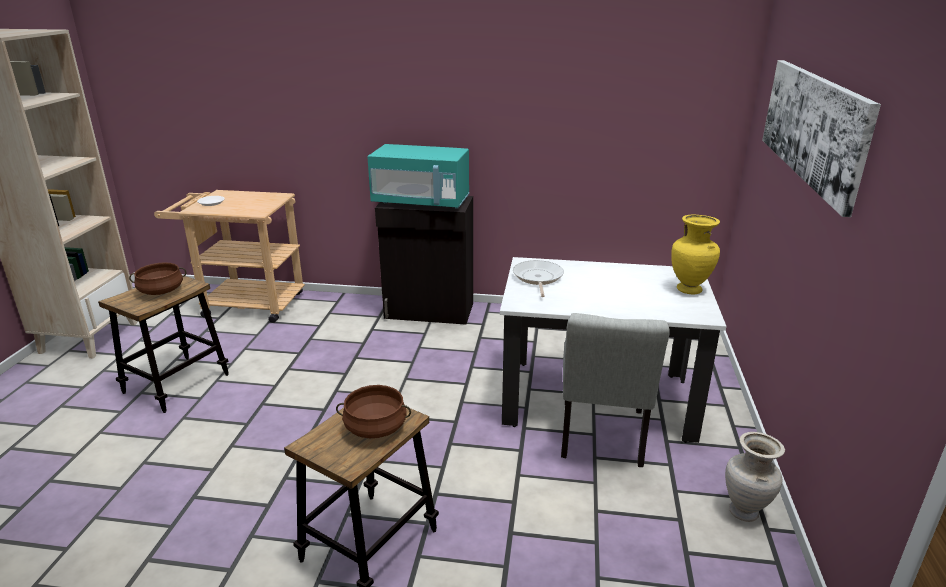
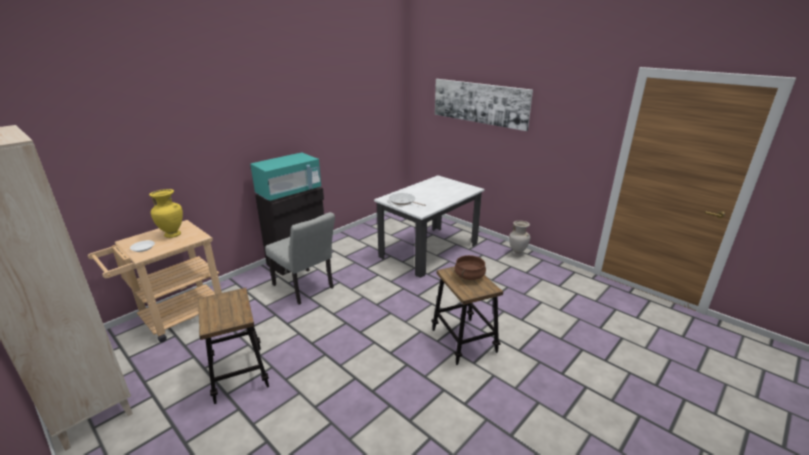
camera: 55 degrees left, 0 degrees up
(161, 291) = (225, 307): brown cooking pot -> none
(601, 439) = (454, 261): grey chair -> grey chair (306, 288)
(689, 290) = (452, 183): yellow vase -> yellow vase (173, 234)

